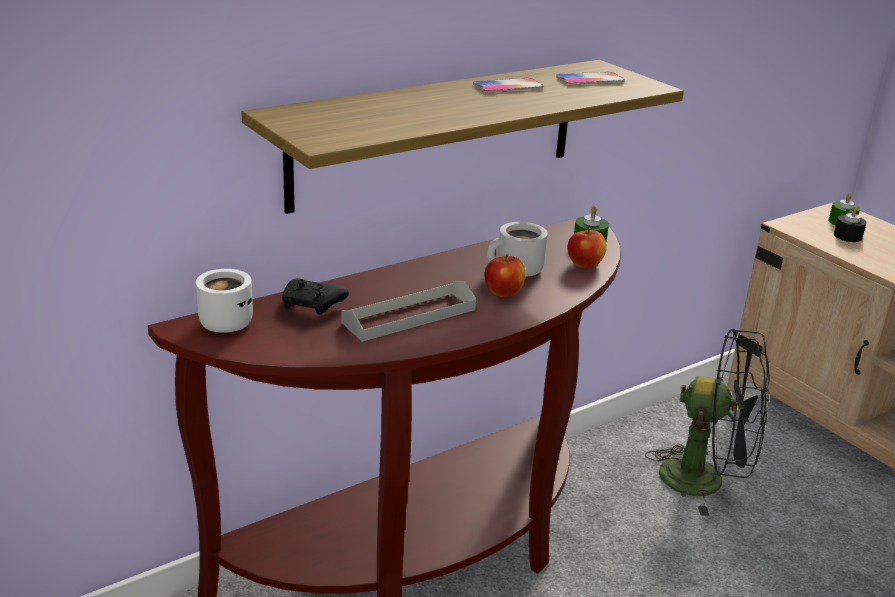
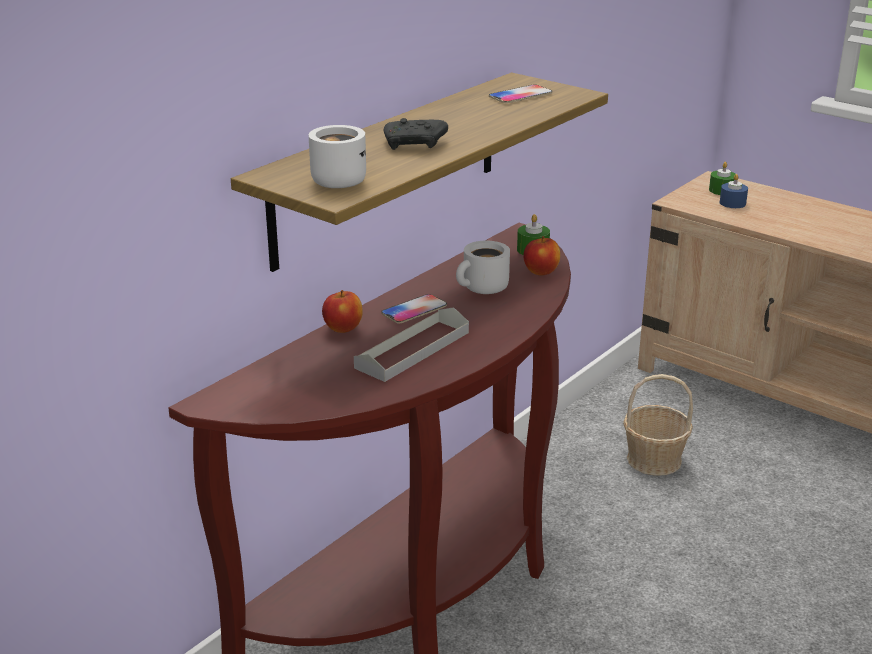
camera: 15 degrees left, 0 degrees up
(223, 321) = (241, 388): white mug -> white mug (334, 180)
(313, 305) = (316, 357): black game controller -> black game controller (415, 144)
(503, 293) = (484, 312): apple -> apple (343, 328)
(508, 87) = (454, 114): phone -> phone (414, 310)
(706, 480) = (653, 459): black fan -> basket
(847, 236) = (732, 203): black candle -> blue candle

